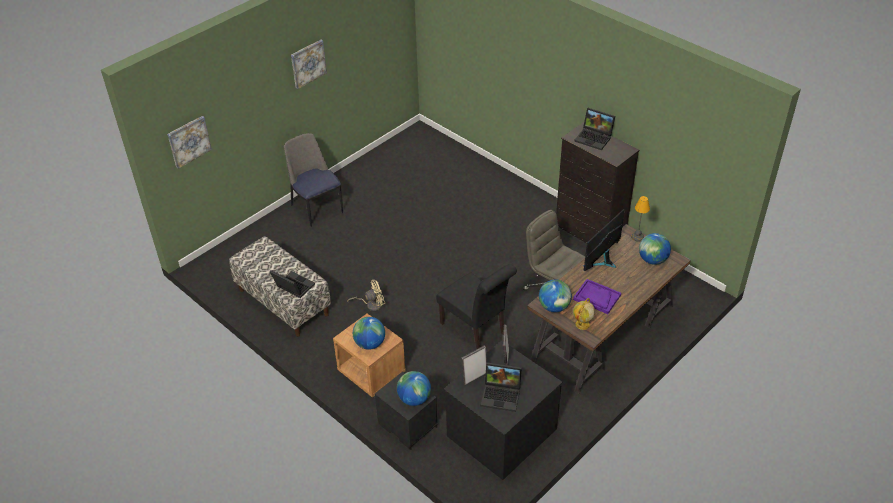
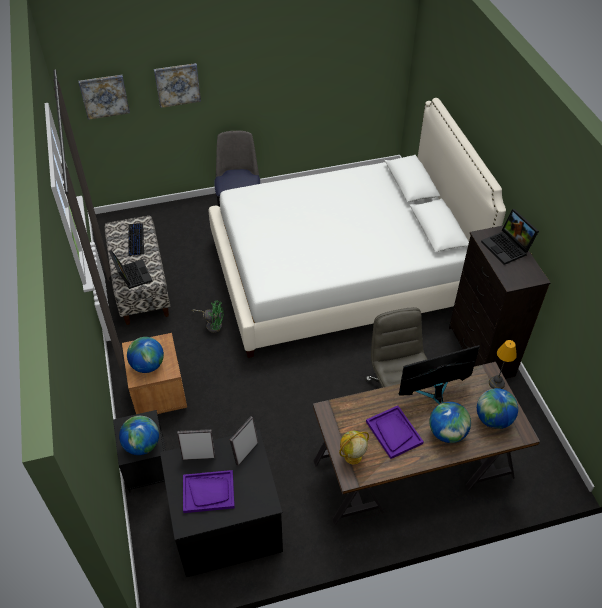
camera: 30 degrees right, 5 degrees up
(270, 259) = (136, 240): none -> keyboard
(308, 63) = (261, 58): picture -> picture (177, 84)
(371, 304) = (212, 324): beige fan -> green fan
(443, 223) = (341, 273): none -> white bed
(476, 330) = (286, 399): black chair -> none
(502, 395) = (208, 492): laptop -> purple tray
(554, 307) = (339, 420): globe -> globe (447, 433)

